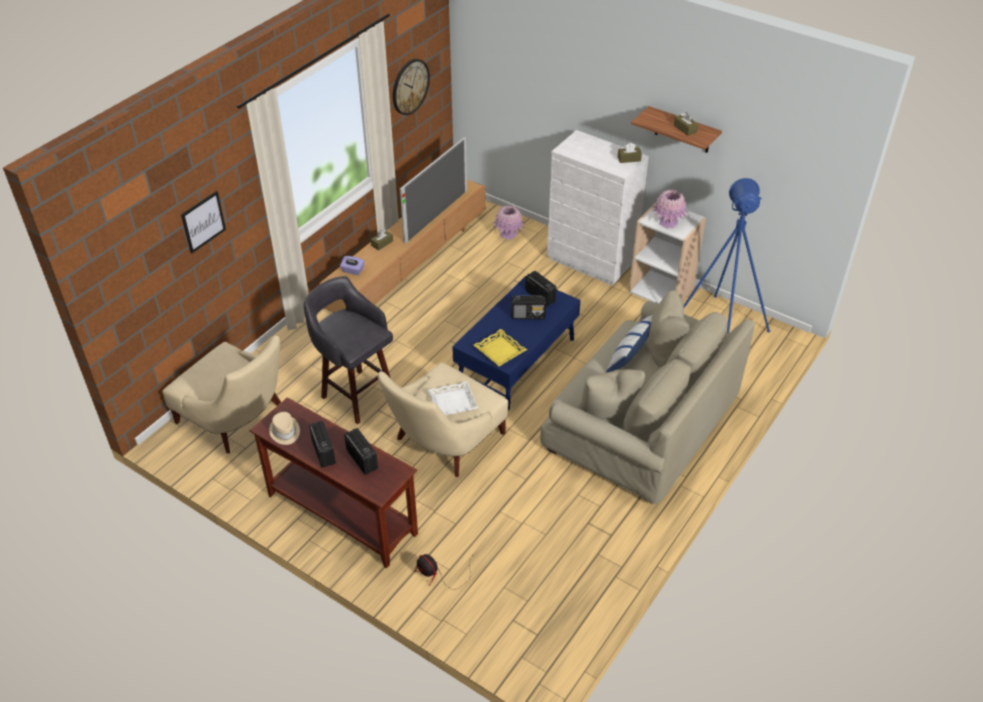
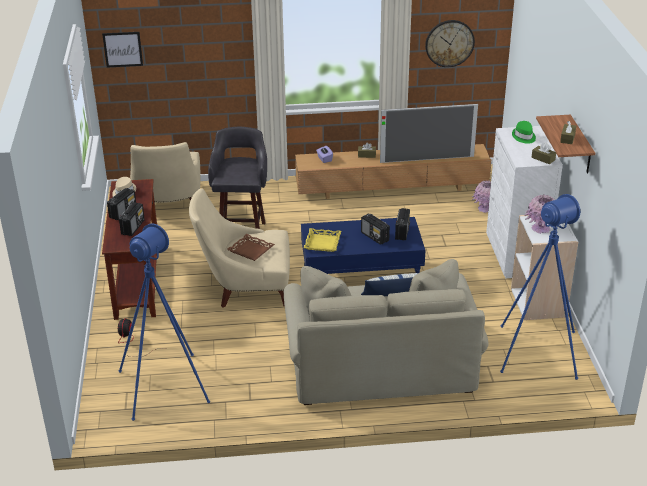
camera: 50 degrees right, 10 degrees down
(203, 222) = (200, 49): picture -> picture (123, 49)
(452, 402) = (251, 250): white tray -> brown tray
(532, 586) = (164, 386): none -> blue floor lamp
(583, 147) = (523, 137): none -> green hat

